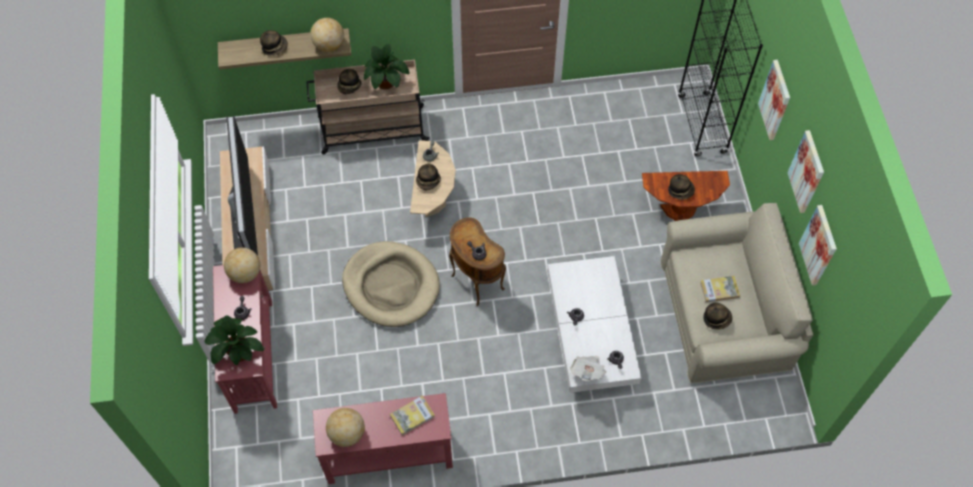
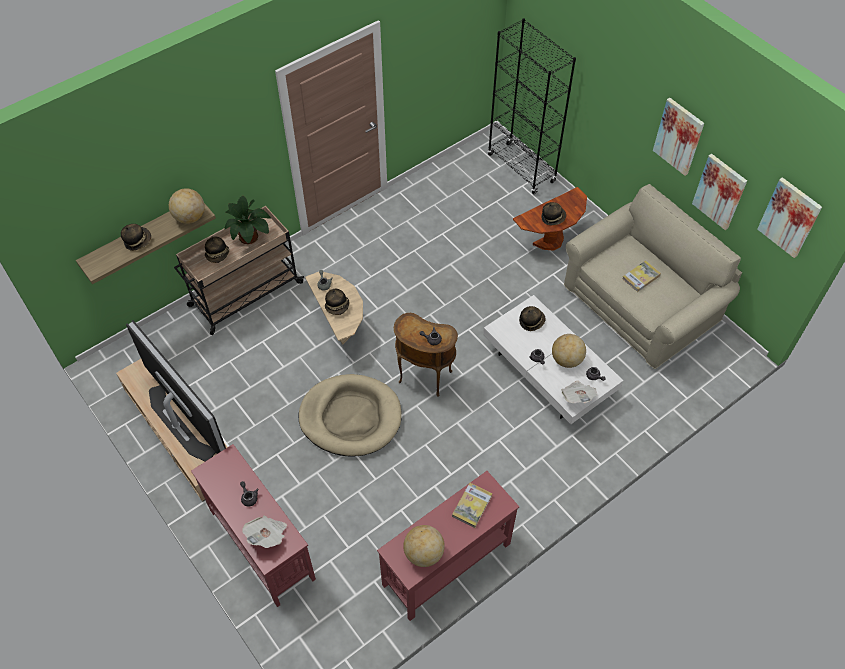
camera: 30 degrees left, 5 degrees down
(237, 351) = (267, 535): potted plant -> newspaper
(245, 273) = (228, 461): globe -> globe (566, 360)
(716, 318) = (654, 300): hat -> hat (531, 321)
(775, 100) = (608, 98): picture -> picture (789, 217)

